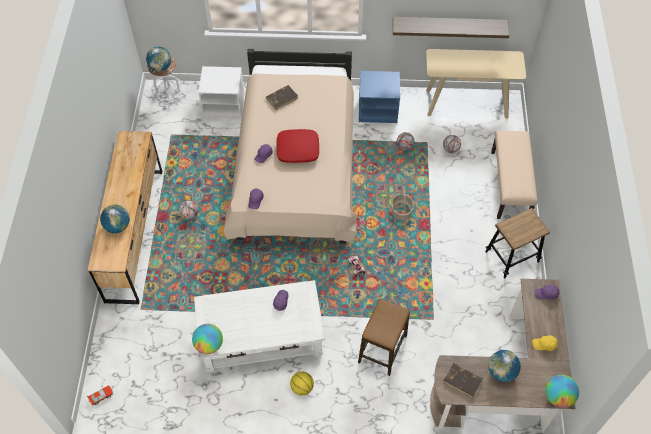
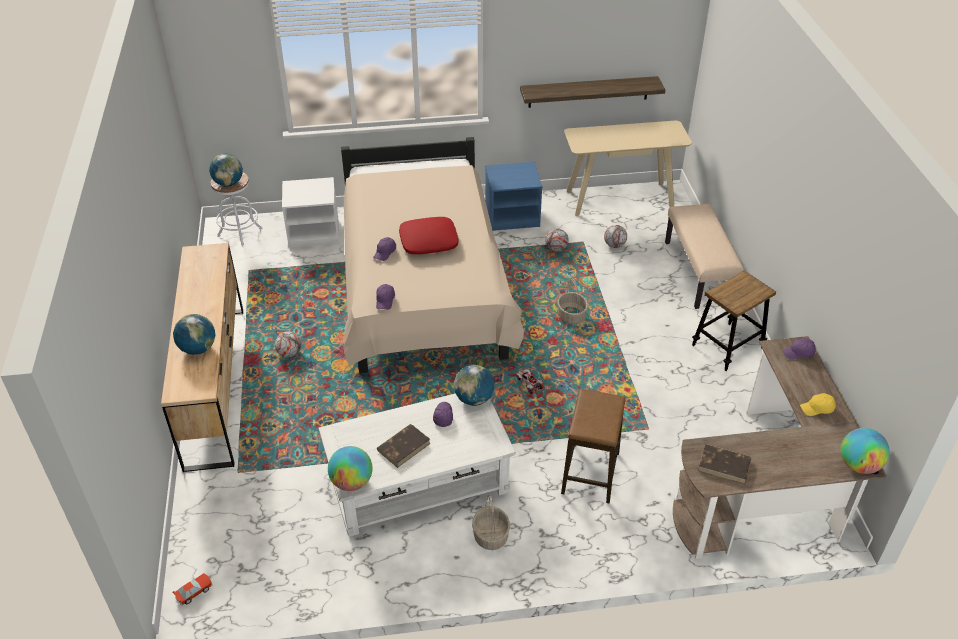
camera: 10 degrees left, 15 degrees down
(282, 98) = (395, 193): brown book -> brown book (404, 446)
(302, 387) = (490, 536): basketball -> basket
(501, 372) = (772, 447): globe -> globe (474, 399)

